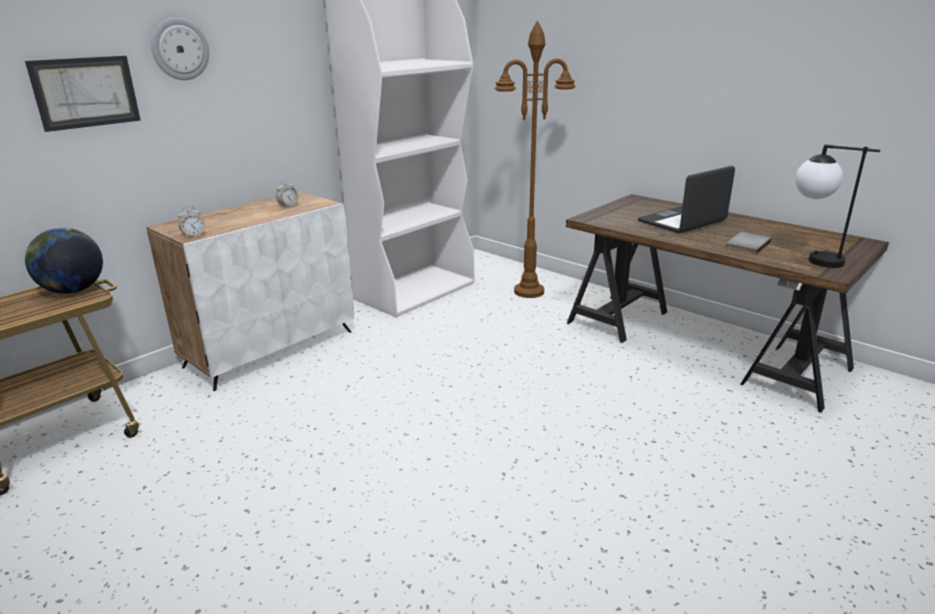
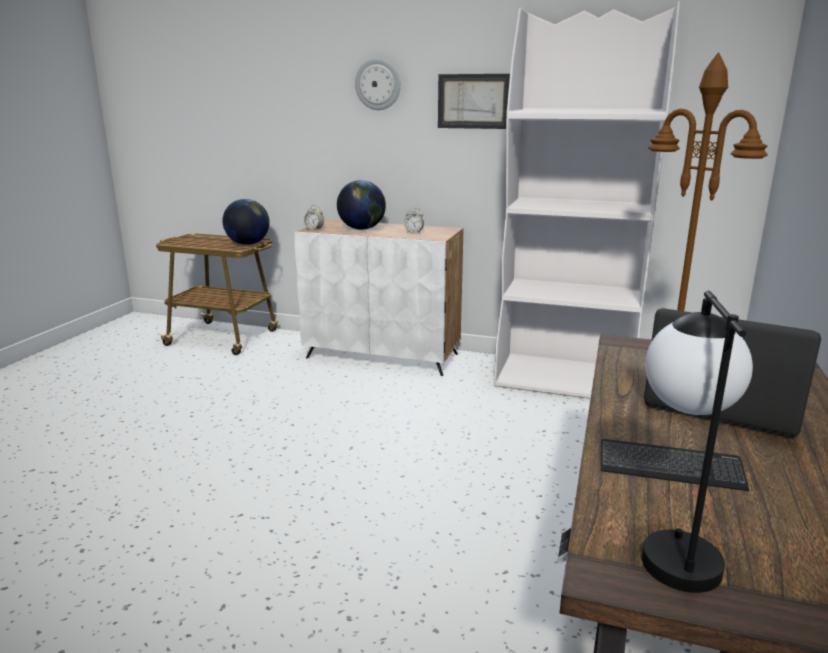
camera: 65 degrees right, 5 degrees down
(86, 92) = (307, 112): picture -> picture (473, 101)
(233, 219) = (362, 229): none -> globe
(745, 245) = (670, 467): grey book -> keyboard

